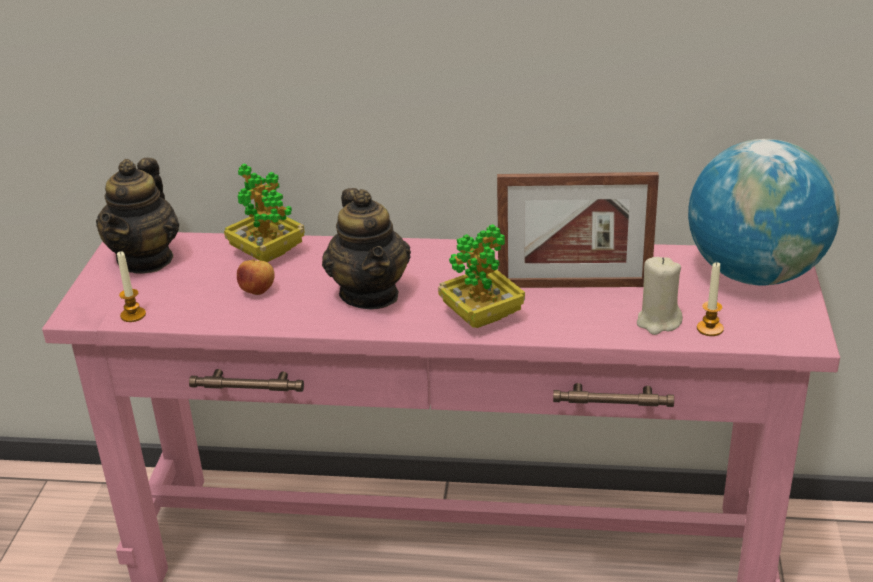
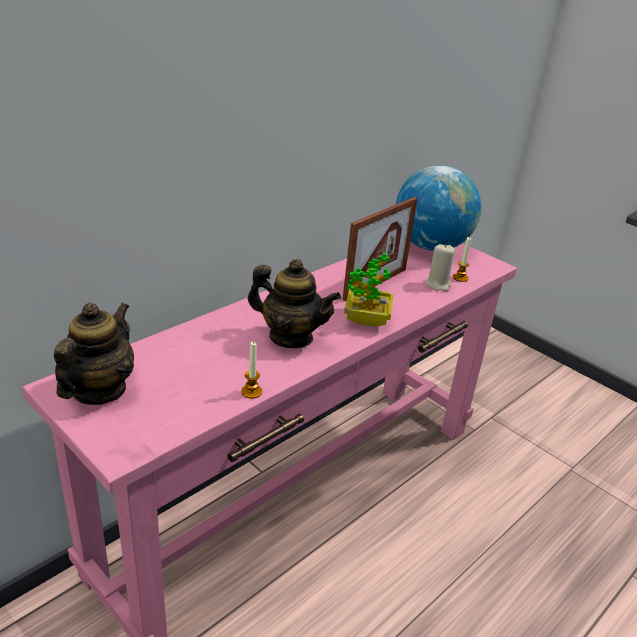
camera: 55 degrees left, 0 degrees up
(133, 315) = (166, 430): candle -> candle (251, 392)
(146, 259) = (99, 390): teapot -> teapot turned 120 degrees counterclockwise
(258, 292) = (223, 370): apple -> none
(267, 254) = (182, 345): potted plant -> none

